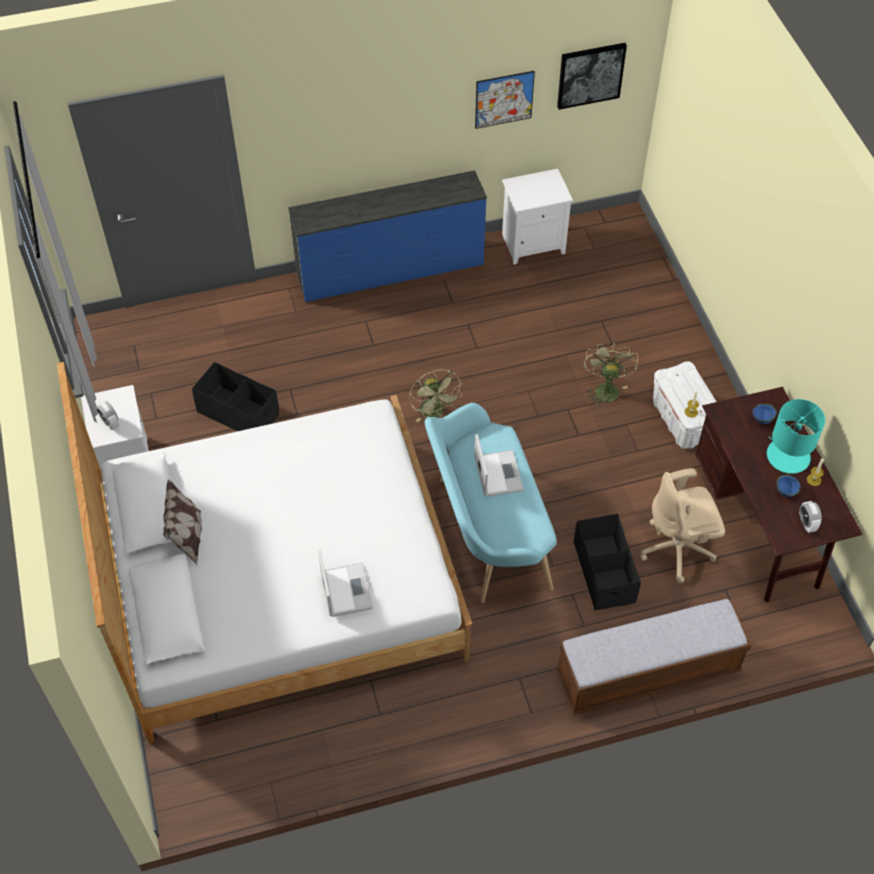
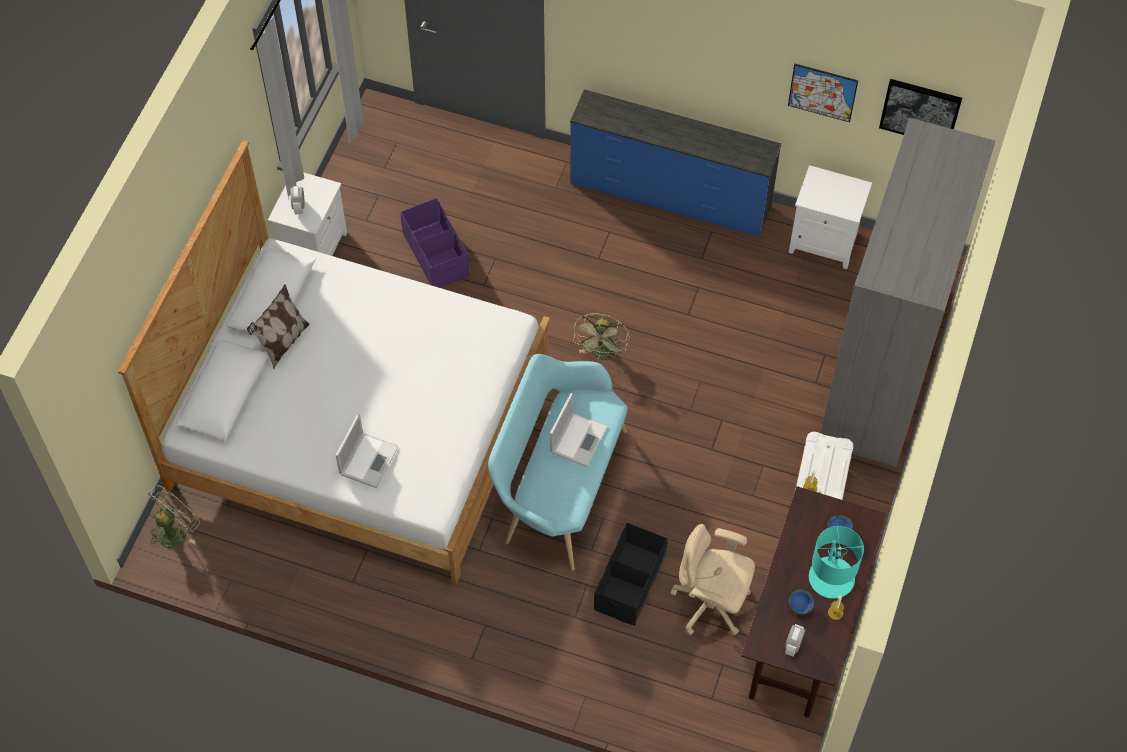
camera: 35 degrees right, 5 degrees up
(238, 413) = (436, 255): black storage box -> purple storage box
(605, 388) = (773, 421): green fan -> green fan (175, 531)
(647, 673) = (593, 689): bench -> none
(653, 313) = (881, 375): none -> grey wardrobe

